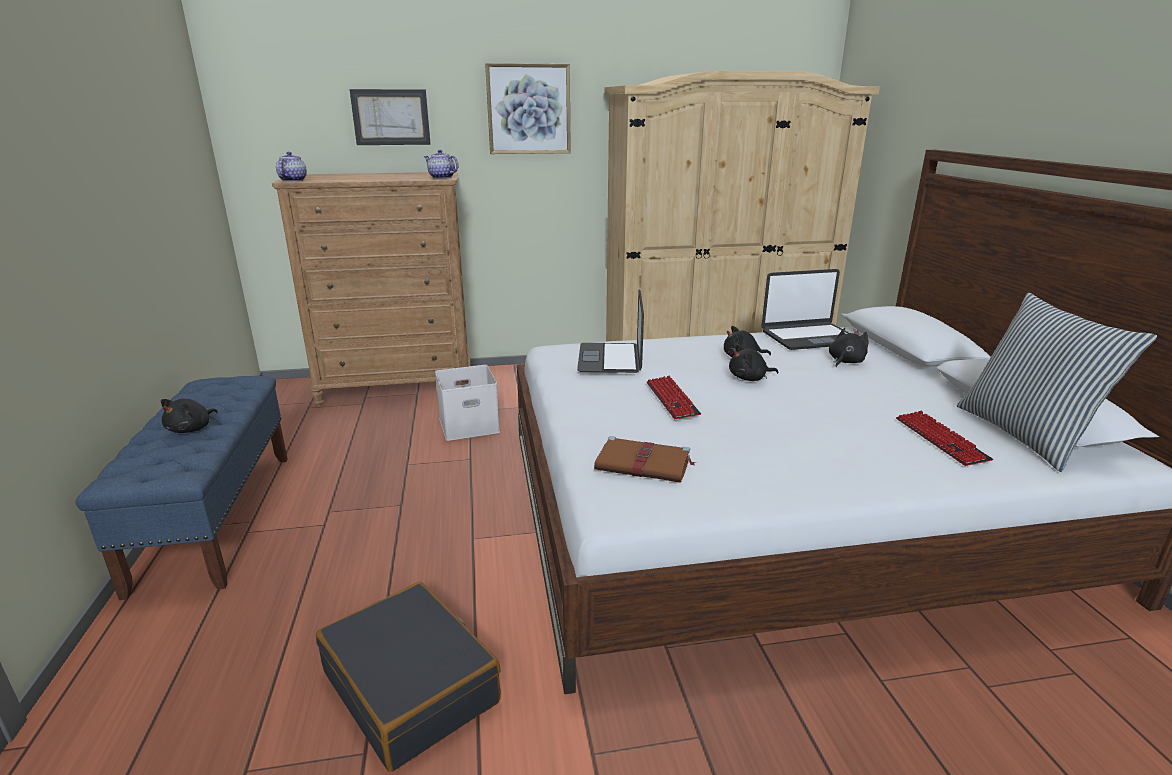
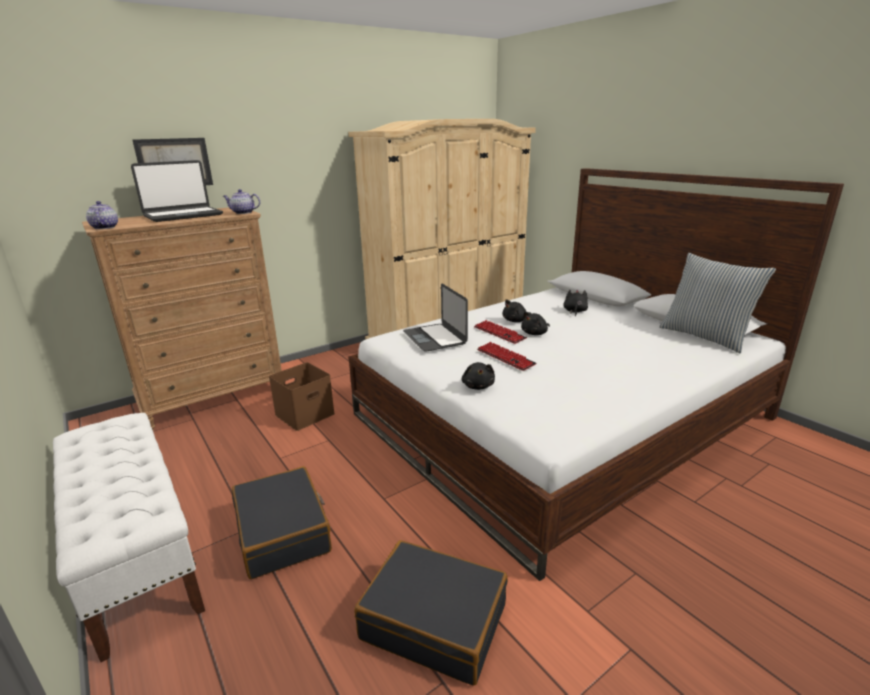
camera: 25 degrees left, 0 degrees up
(192, 429) = (118, 477): black plush toy -> black plush toy (478, 386)
(217, 517) = (137, 555): blue bench -> white bench
(349, 539) = (283, 532): none -> black suitcase
(468, 426) = (304, 415): white storage box -> brown storage box
(528, 109) = (292, 151): picture -> none
(644, 464) = (537, 405): brown book -> none
(809, 337) = (538, 299): laptop -> laptop (183, 215)
(940, 439) = (672, 348): keyboard -> keyboard (499, 333)

